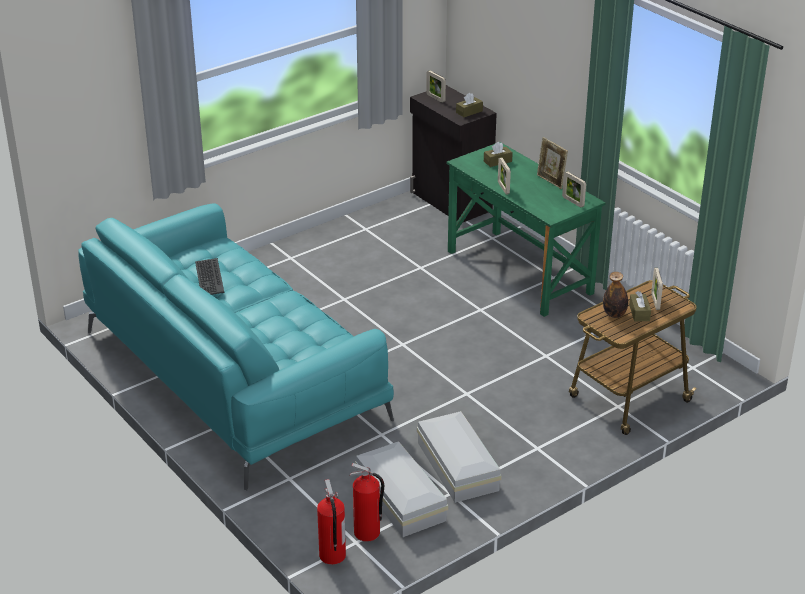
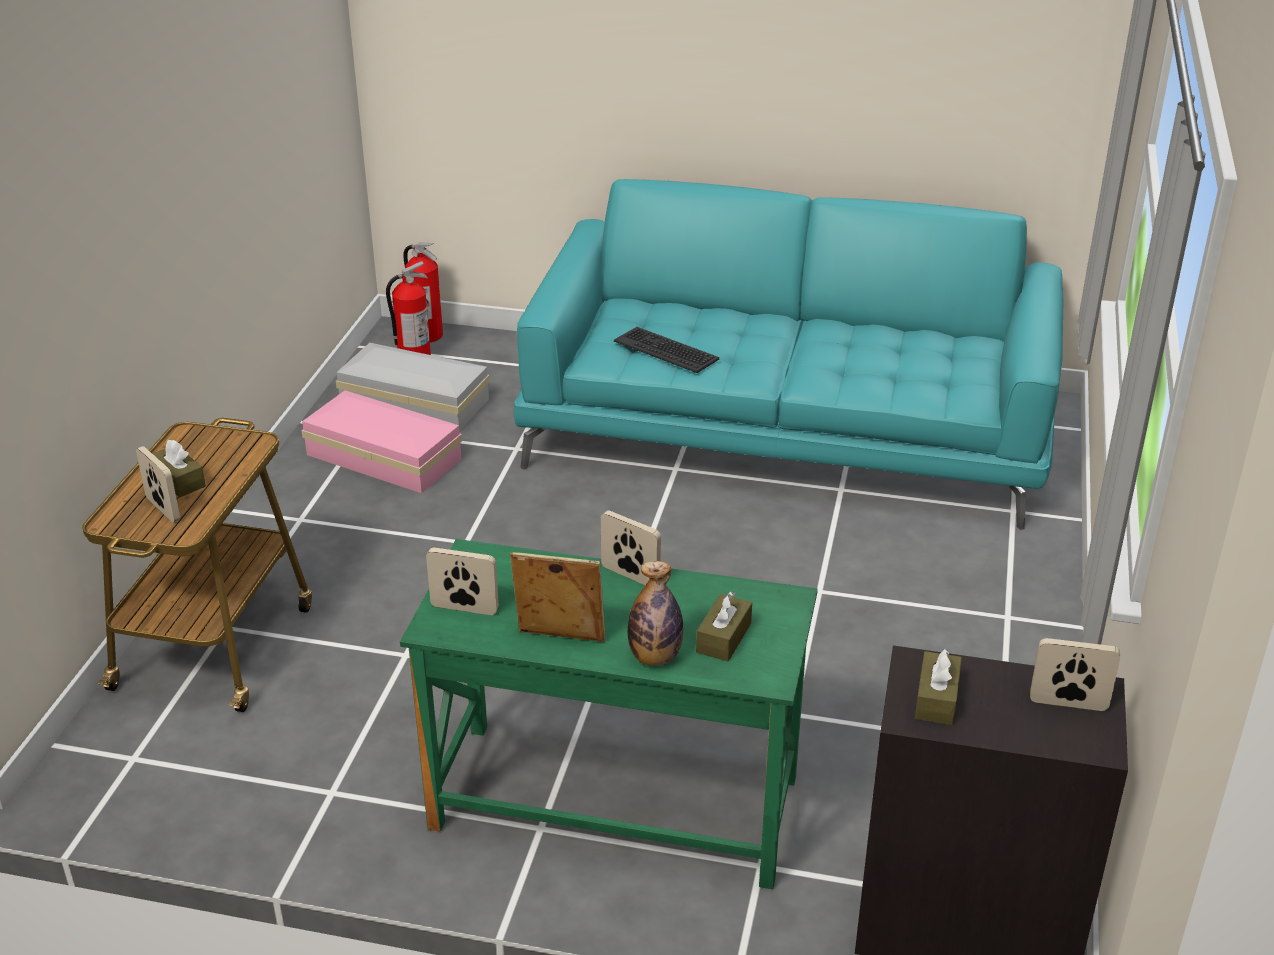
camera: 140 degrees right, 0 degrees up
(209, 277) = (890, 347): keyboard -> keyboard (666, 350)
(457, 467) = (383, 455): white storage box -> pink storage box
(614, 314) = (219, 462): bottle -> bottle (655, 657)

